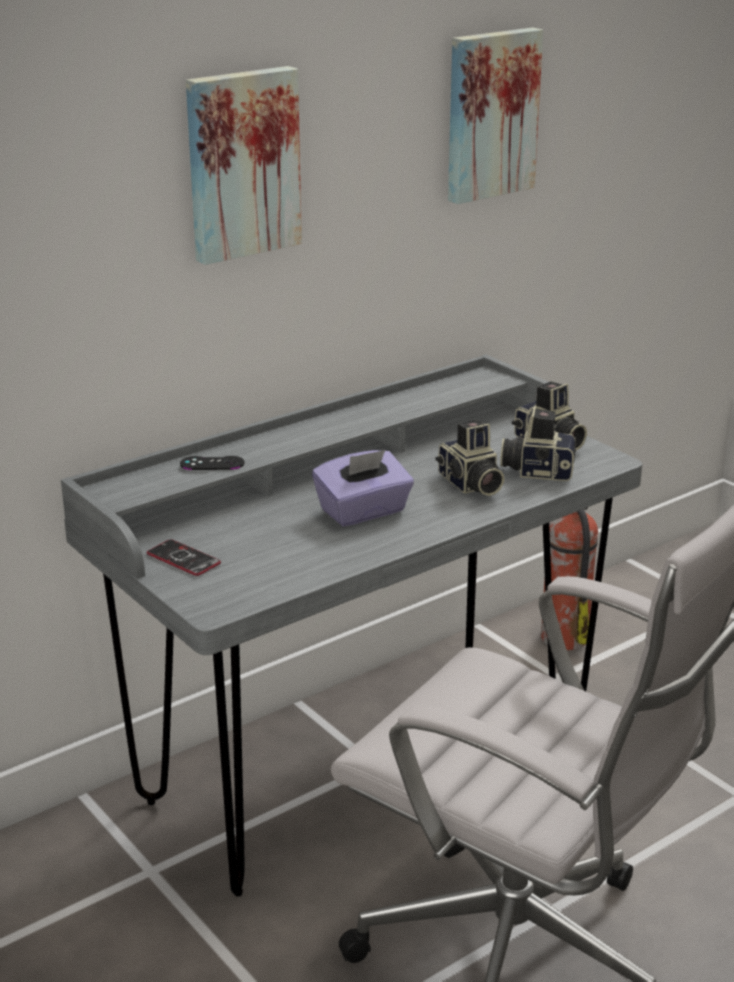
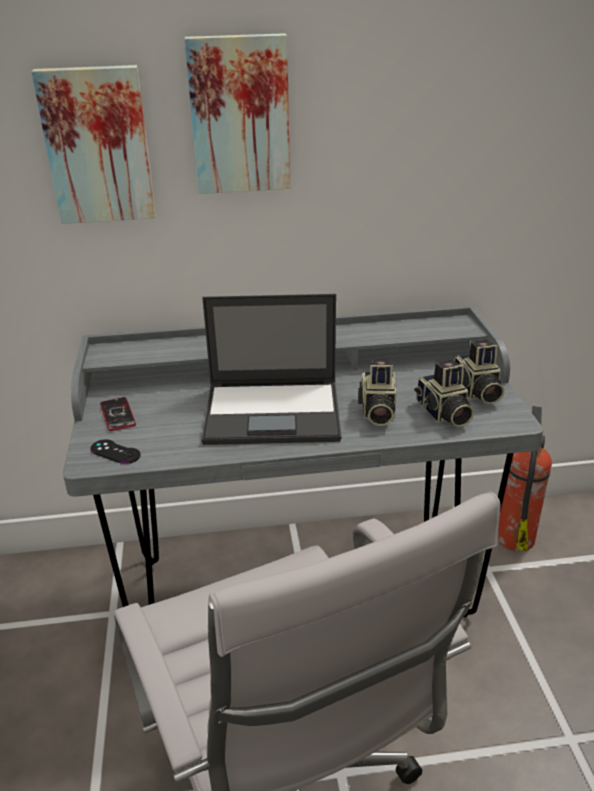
camera: 30 degrees right, 5 degrees up
(212, 463) = (187, 347): black game controller -> black game controller (115, 452)
(363, 512) = (274, 412): purple tissue box -> laptop
(489, 114) = (498, 98): picture -> picture (98, 145)
(537, 470) = (443, 413): camera -> camera turned 150 degrees counterclockwise

